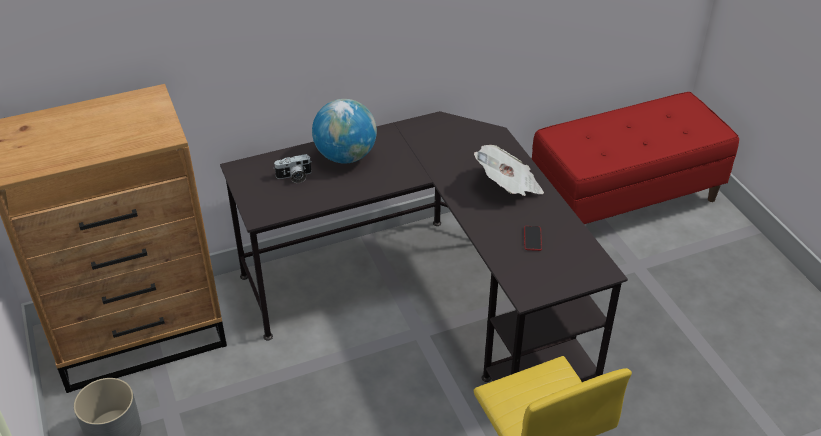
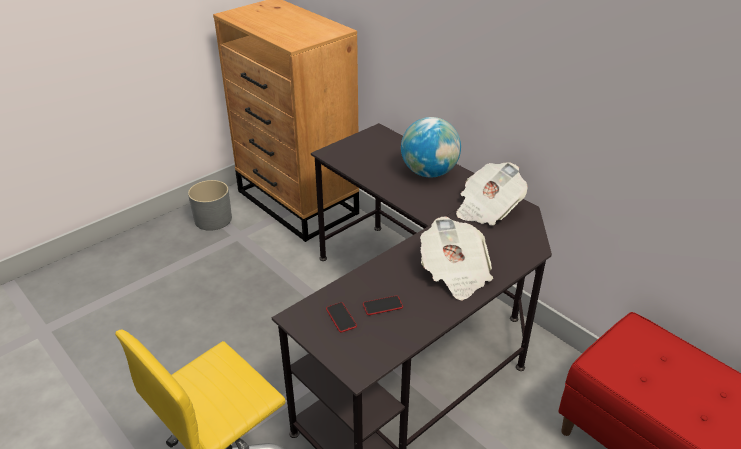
camera: 70 degrees right, 5 degrees down
(294, 177) = (384, 156): camera -> none
(427, 140) = (487, 209): none -> newspaper
(538, 267) = (341, 318): none -> phone

